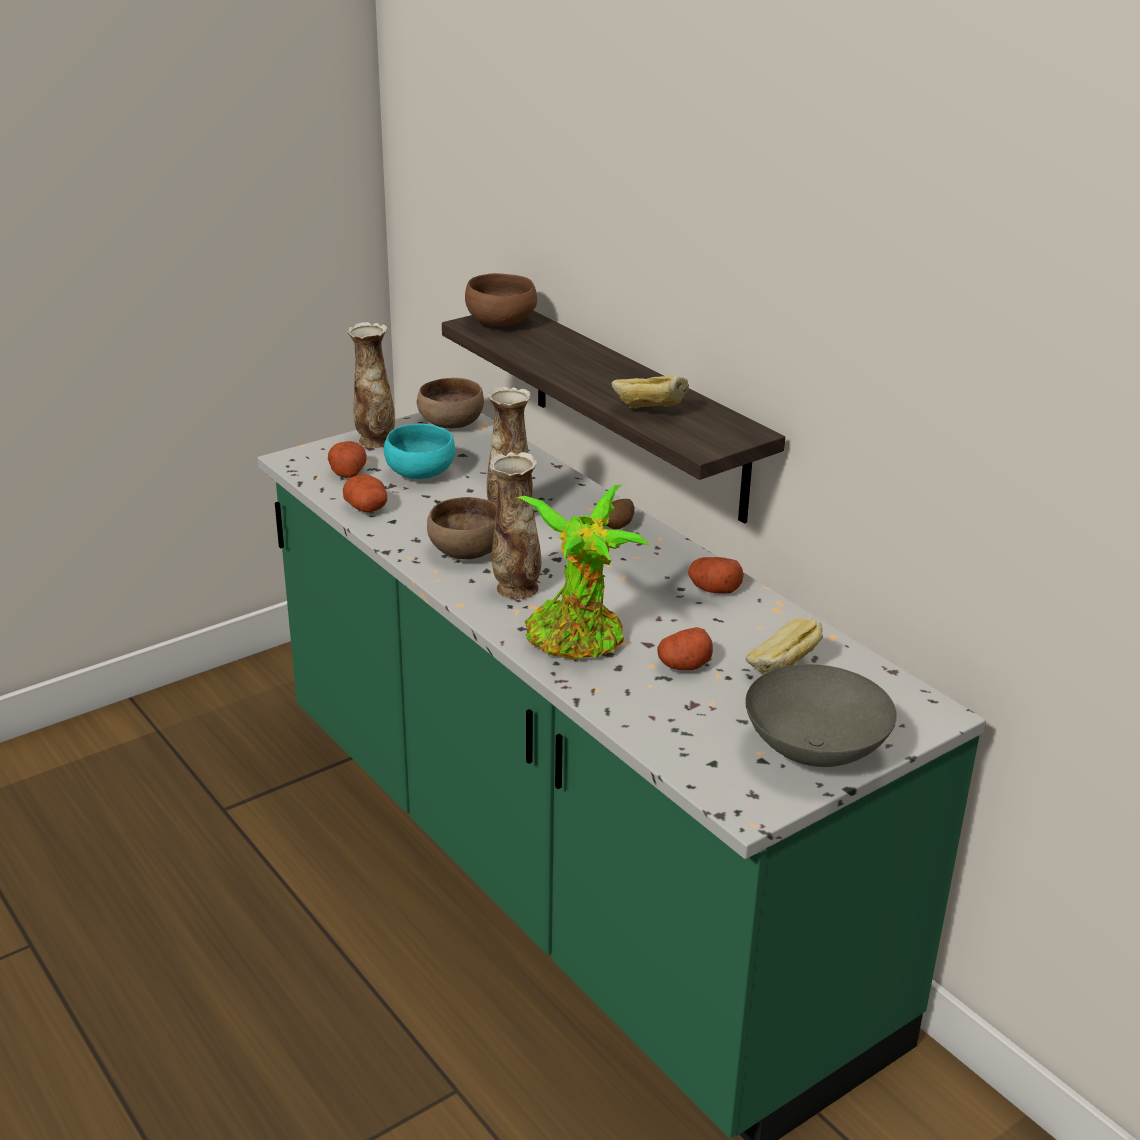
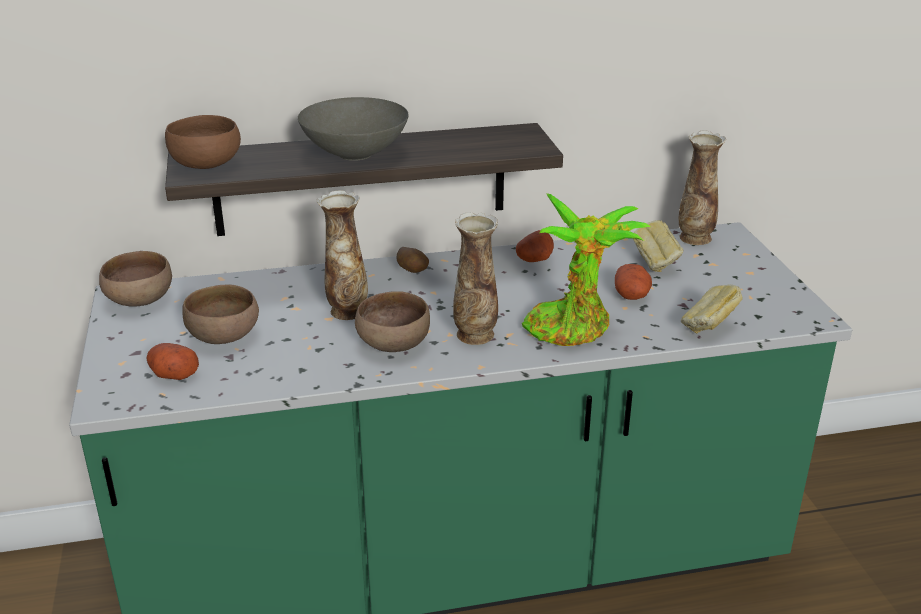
camera: 65 degrees left, 0 degrees up
(367, 508) = (263, 378): potato -> none
(375, 440) = (123, 346): vase -> vase (694, 238)
(422, 474) = (225, 336): turquoise bowl -> brown bowl
(648, 413) = (459, 151): bread -> bread (709, 328)
(813, 750) = (755, 279): grey bowl -> grey bowl (353, 154)

